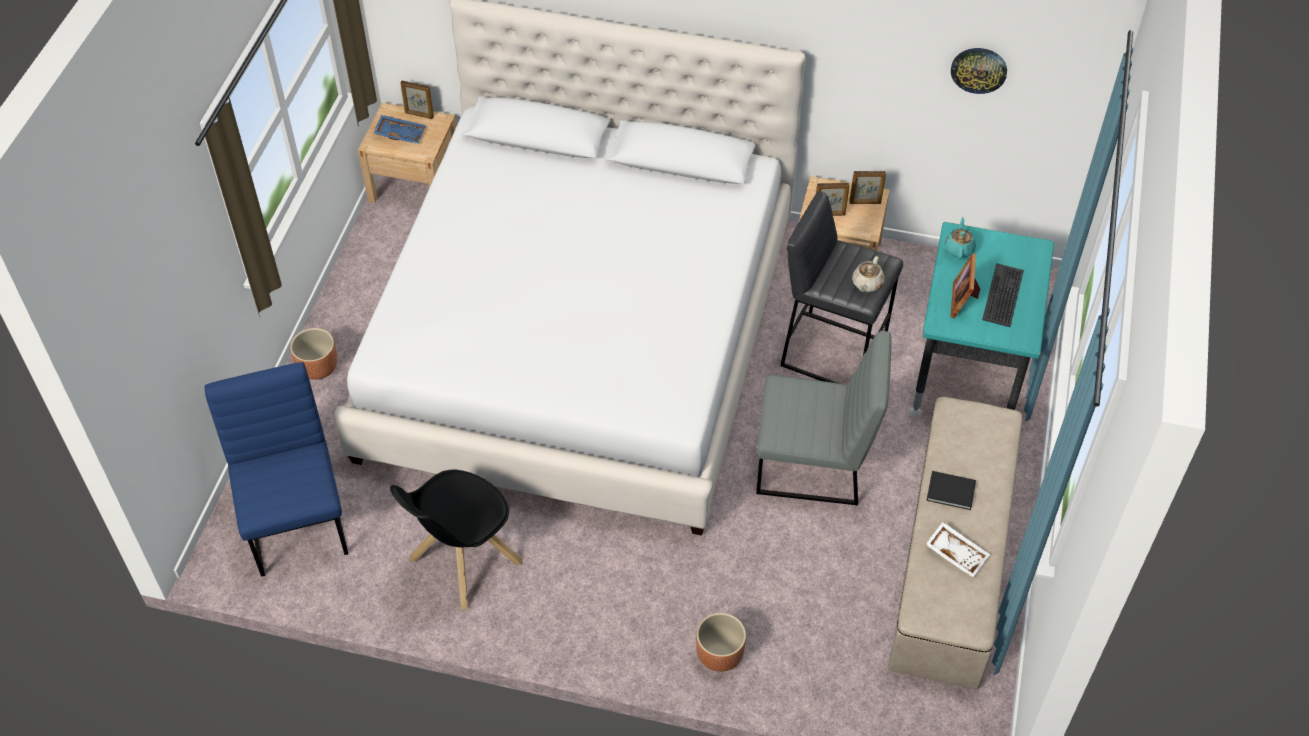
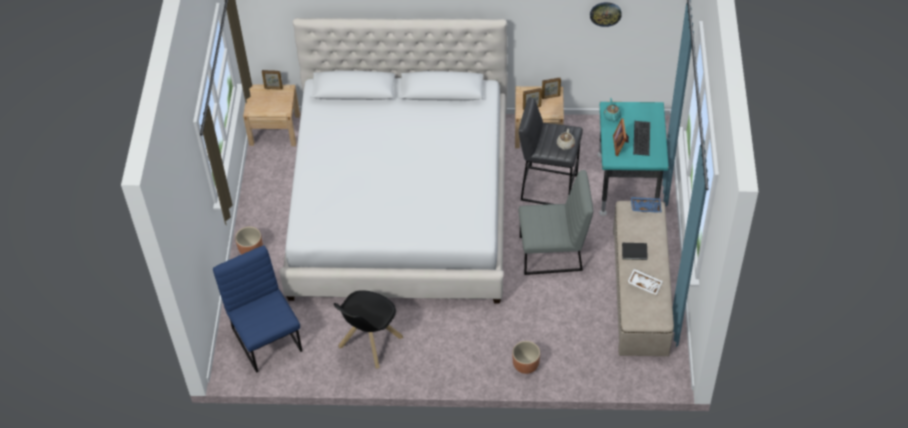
camera: 10 degrees left, 0 degrees up
(400, 133) = (266, 101): blue tray -> blue tray (645, 207)

